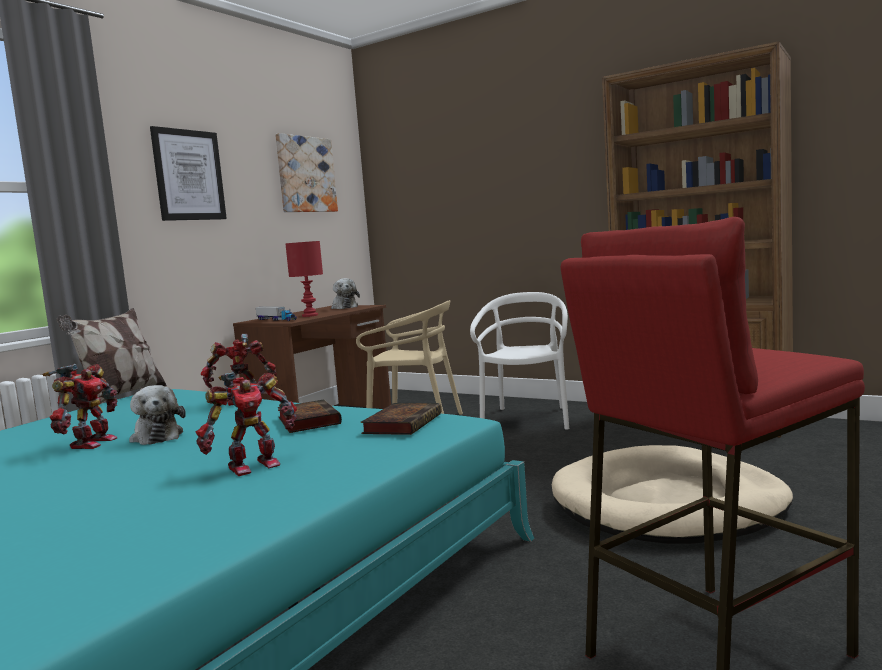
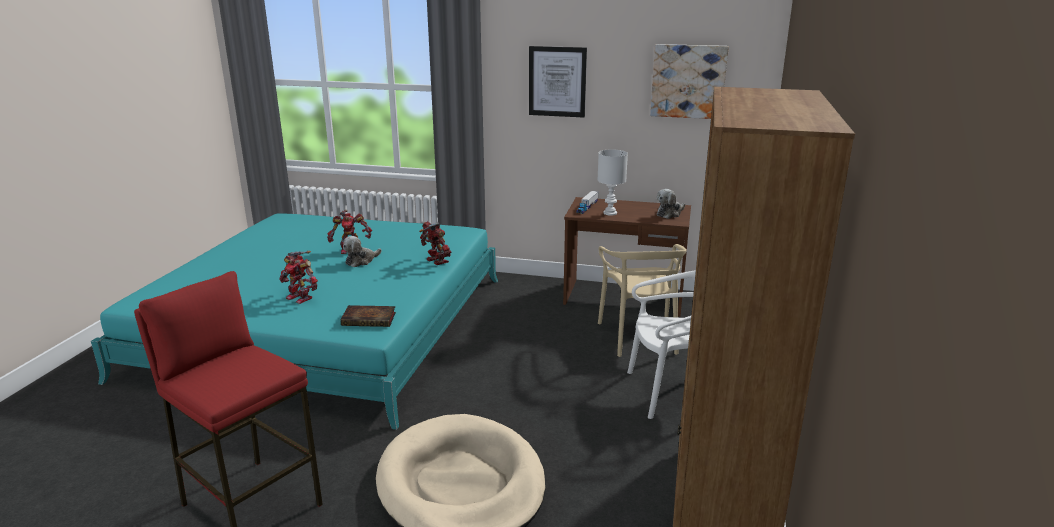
camera: 70 degrees right, 15 degrees up
(121, 396) = (455, 224): pillow -> none
(307, 421) = (386, 290): book -> none
(309, 315) = (610, 213): red table lamp -> white table lamp

